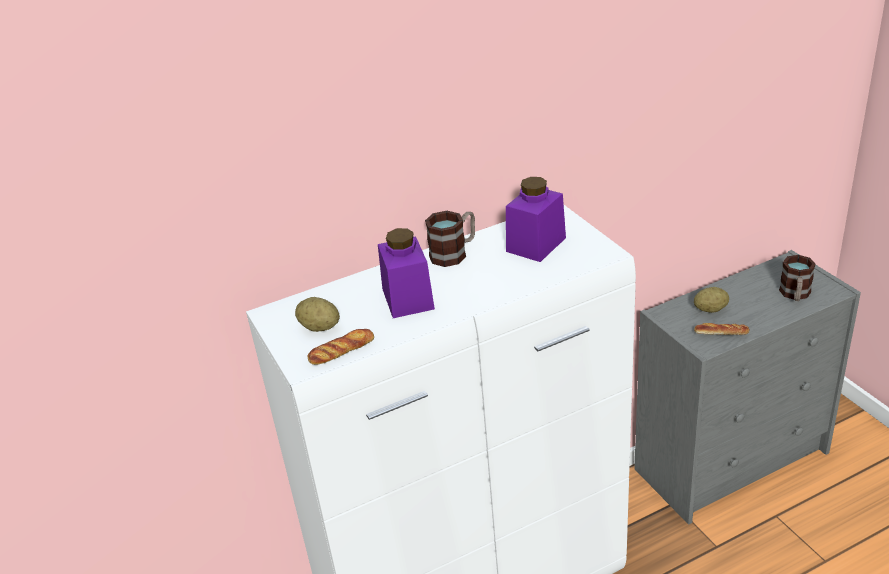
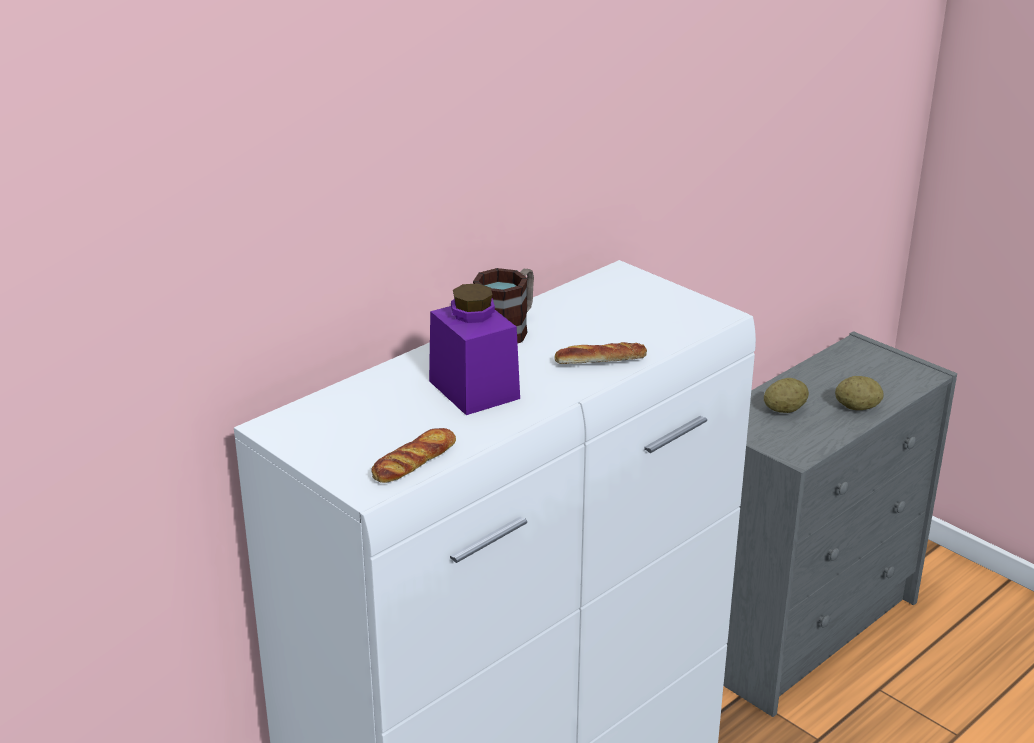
camera: 20 degrees left, 5 degrees down
(319, 327) = (363, 437): potato -> potato (857, 407)
(536, 244) = (616, 311): purple jar -> none
(721, 333) = (810, 436): bread -> bread (600, 361)
(795, 295) = (881, 383): mug -> none

